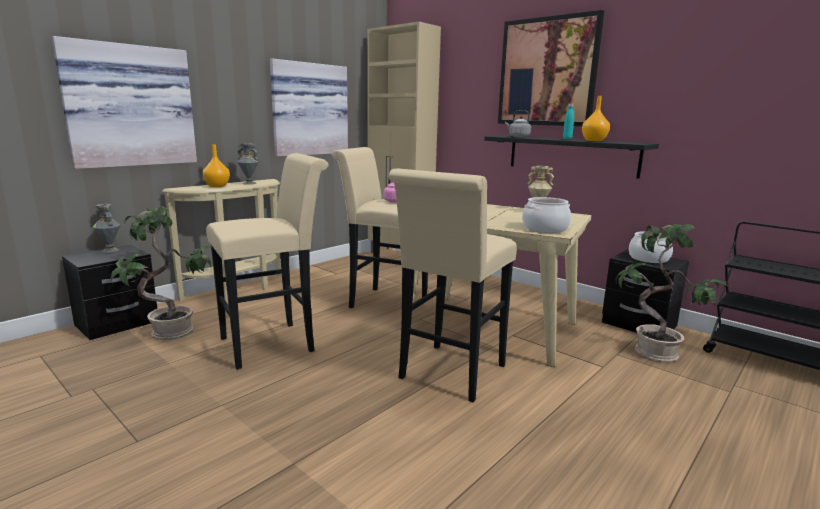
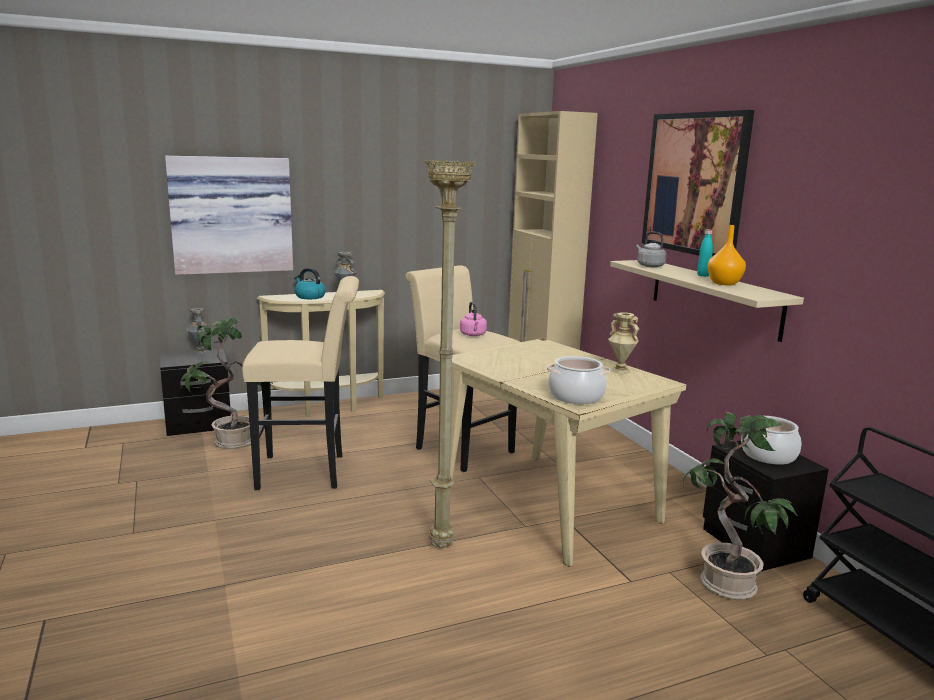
camera: 25 degrees right, 0 degrees up
(217, 186) = (309, 297): orange vase -> kettle
(308, 109) = (433, 212): picture -> none
(449, 375) = (441, 545): beige stool -> beige floor lamp
(571, 155) = (713, 297): black shelf -> beige shelf

